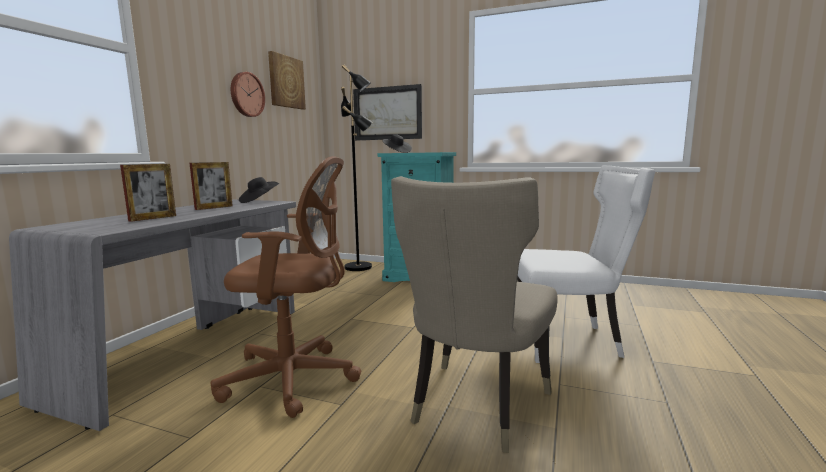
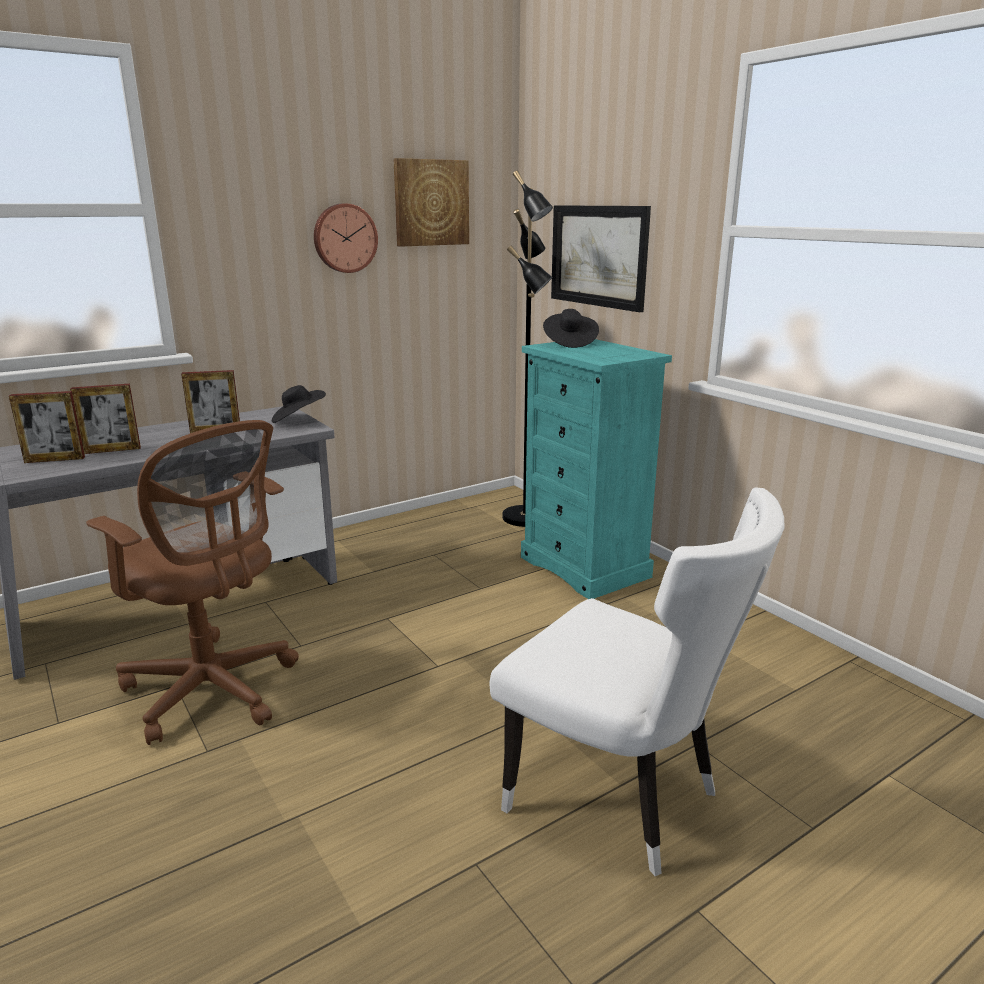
camera: 35 degrees right, 10 degrees up
(111, 225) = (55, 460): none -> picture frame
(475, 407) = (320, 836): beige chair -> none

